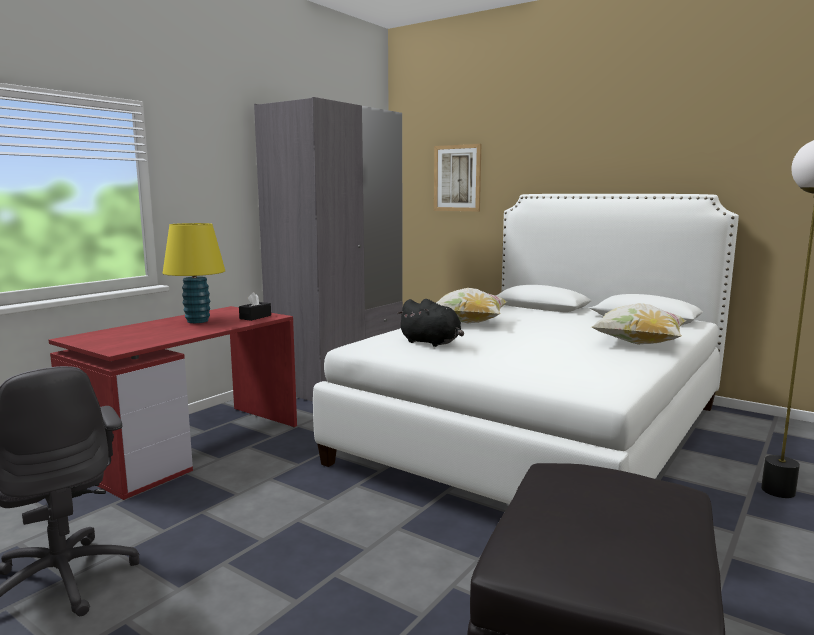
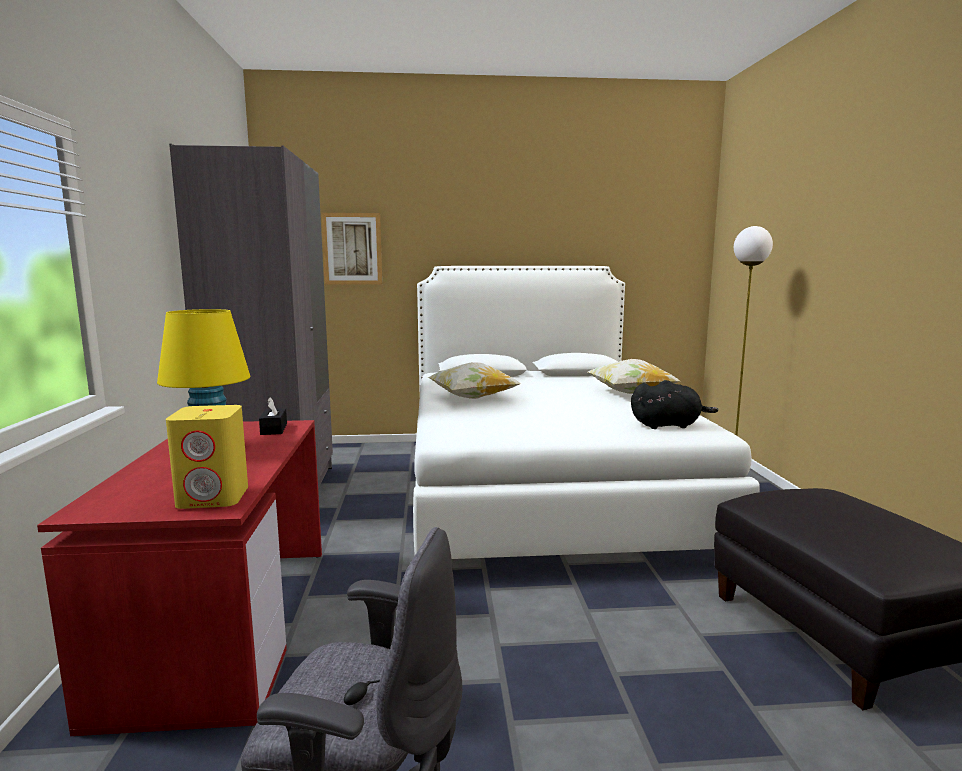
camera: 40 degrees left, 0 degrees up
(127, 344) = (214, 497): none -> yellow speaker
(432, 343) = (504, 421): black plush toy -> black plush toy (668, 425)

